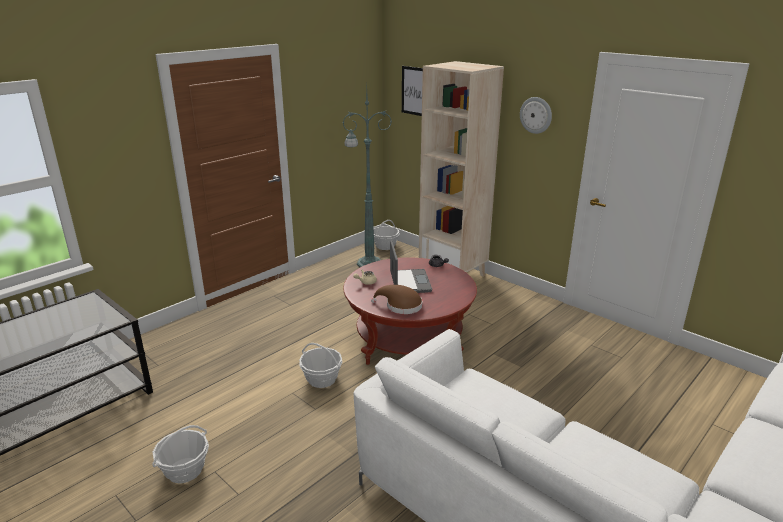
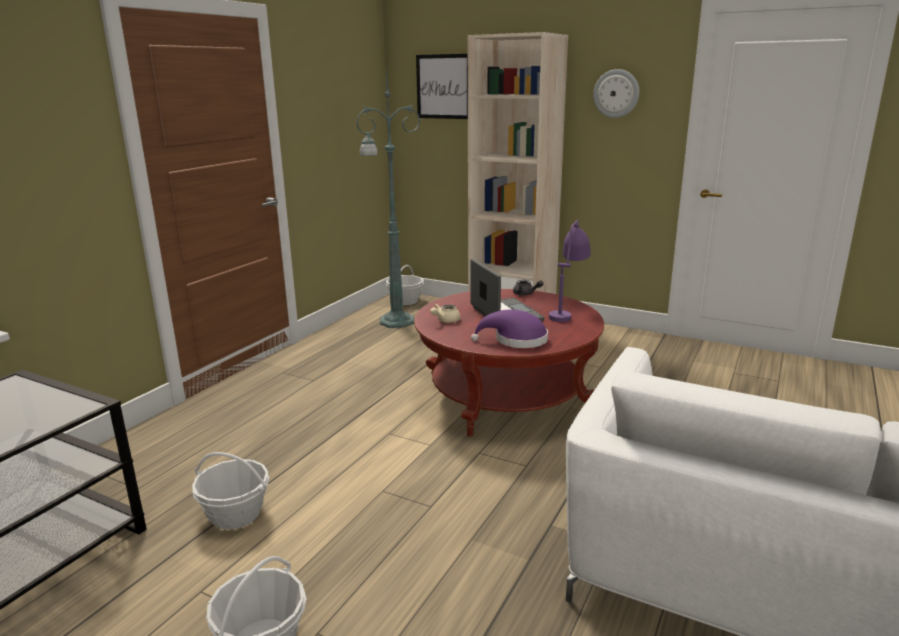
camera: 15 degrees left, 5 degrees down
(322, 379) = (416, 465): basket -> basket (236, 514)
(400, 306) = (516, 340): brown hat -> purple hat
(456, 285) = (568, 310): none -> purple table lamp

